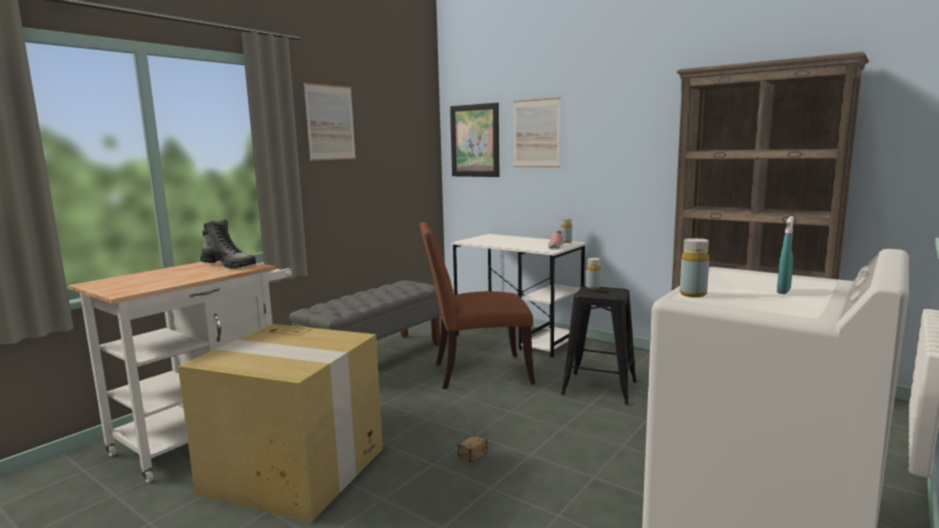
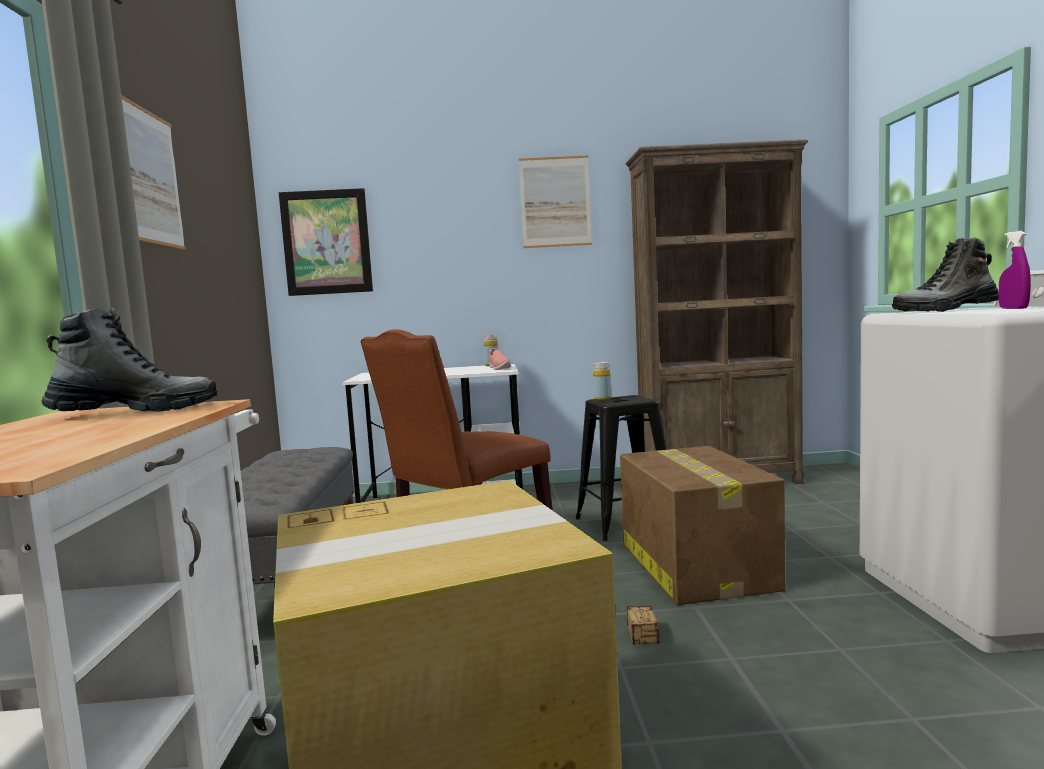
camera: 40 degrees left, 5 degrees down
(536, 133) = (428, 230): picture -> picture (555, 202)
(583, 432) = (695, 565): none -> cardboard box
(693, 294) = (989, 312): yellow bottle -> none
(753, 278) = (945, 310): none -> boot
(783, 291) = (1013, 308): turquoise spray bottle -> purple spray bottle

